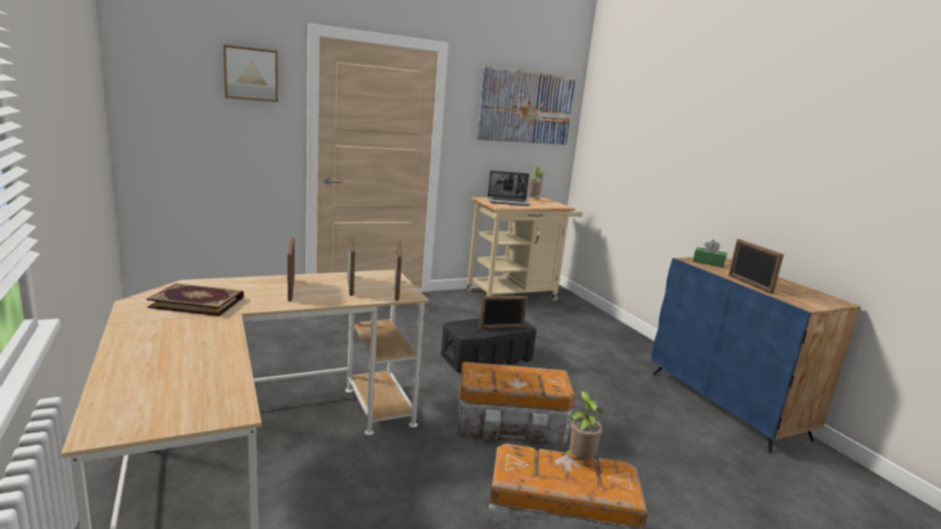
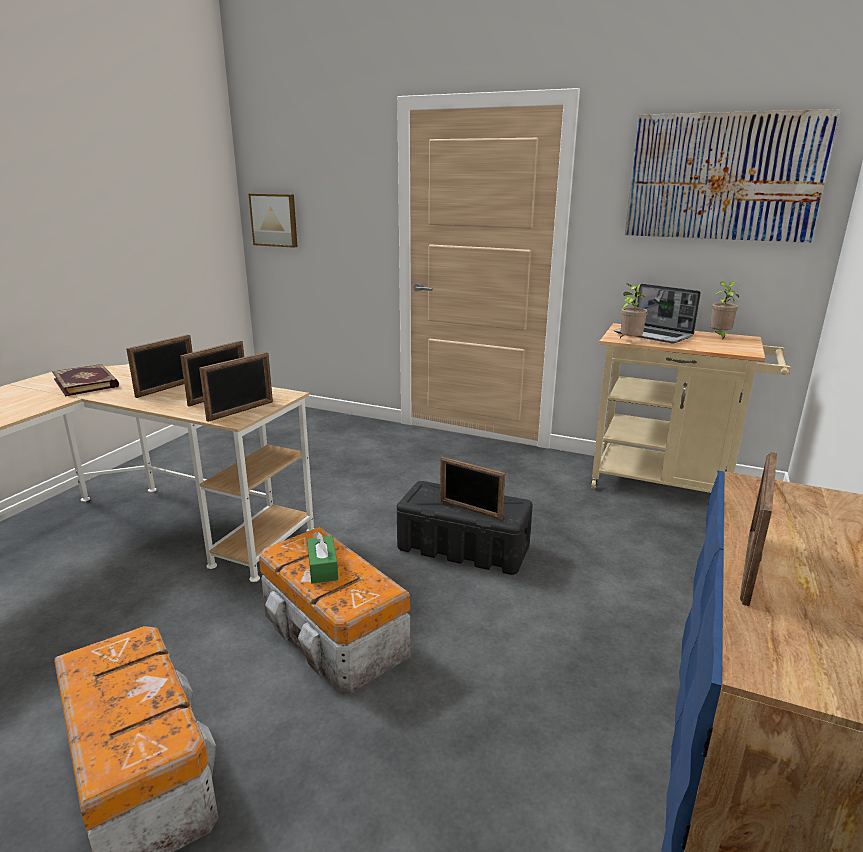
camera: 50 degrees right, 5 degrees up
(251, 74) = (344, 165): picture -> picture (275, 220)
(578, 459) = (163, 692): potted plant -> potted plant (629, 342)
(708, 263) = (785, 500): green tissue box -> green tissue box (323, 568)

